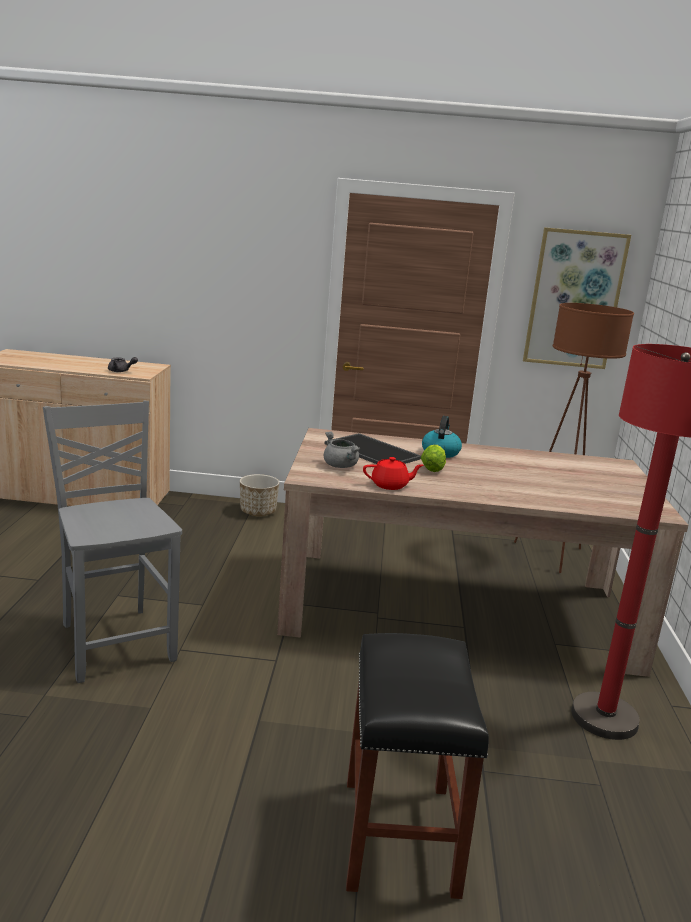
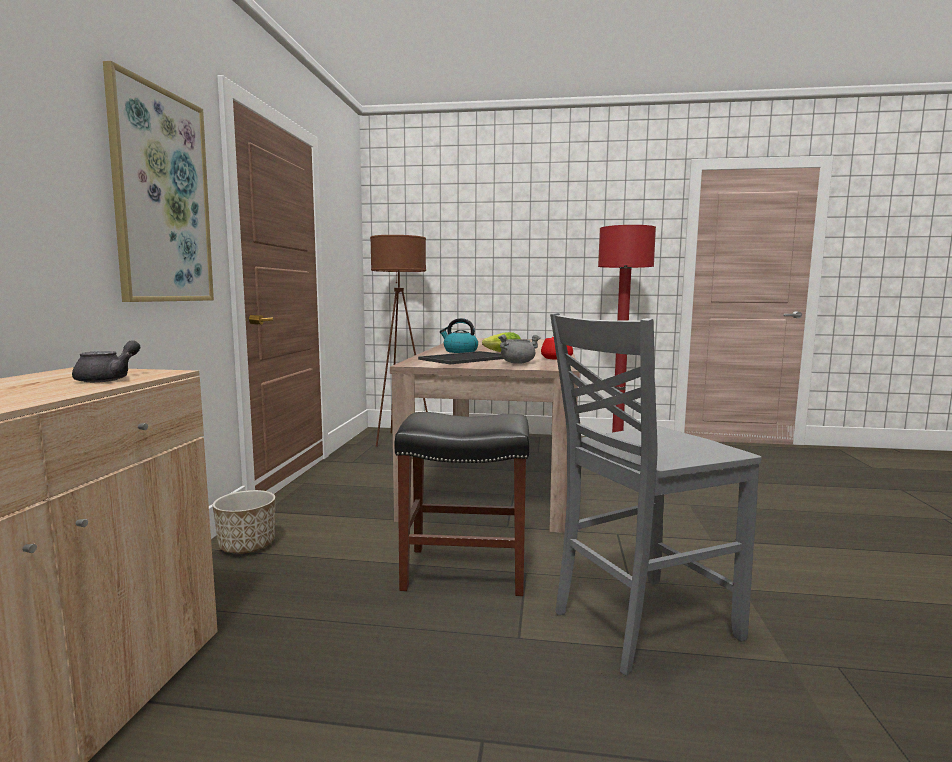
camera: 85 degrees left, 10 degrees down
(398, 834) = (778, 501): black stool -> black stool (463, 571)
(574, 299) = (345, 237): picture -> picture (161, 197)

